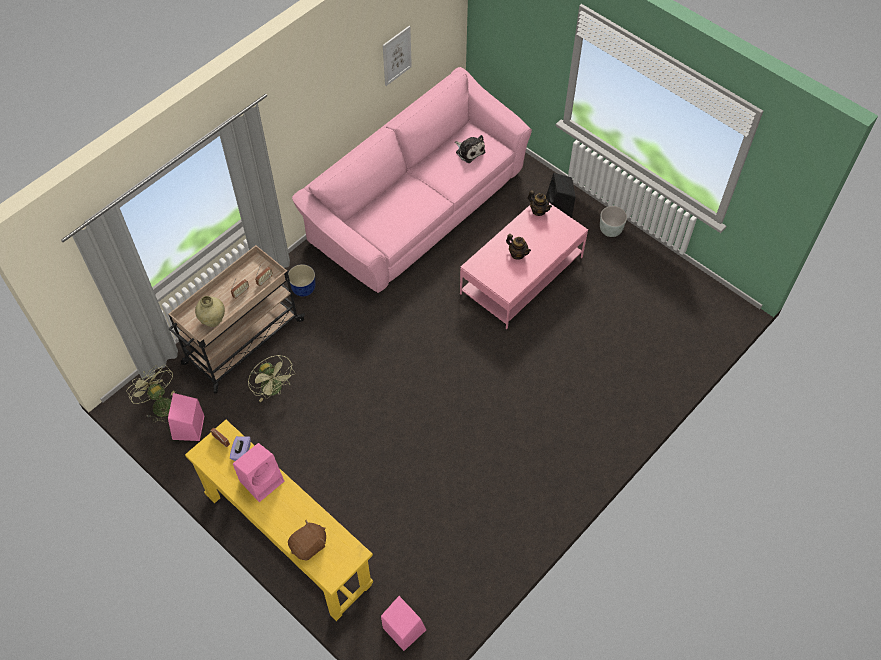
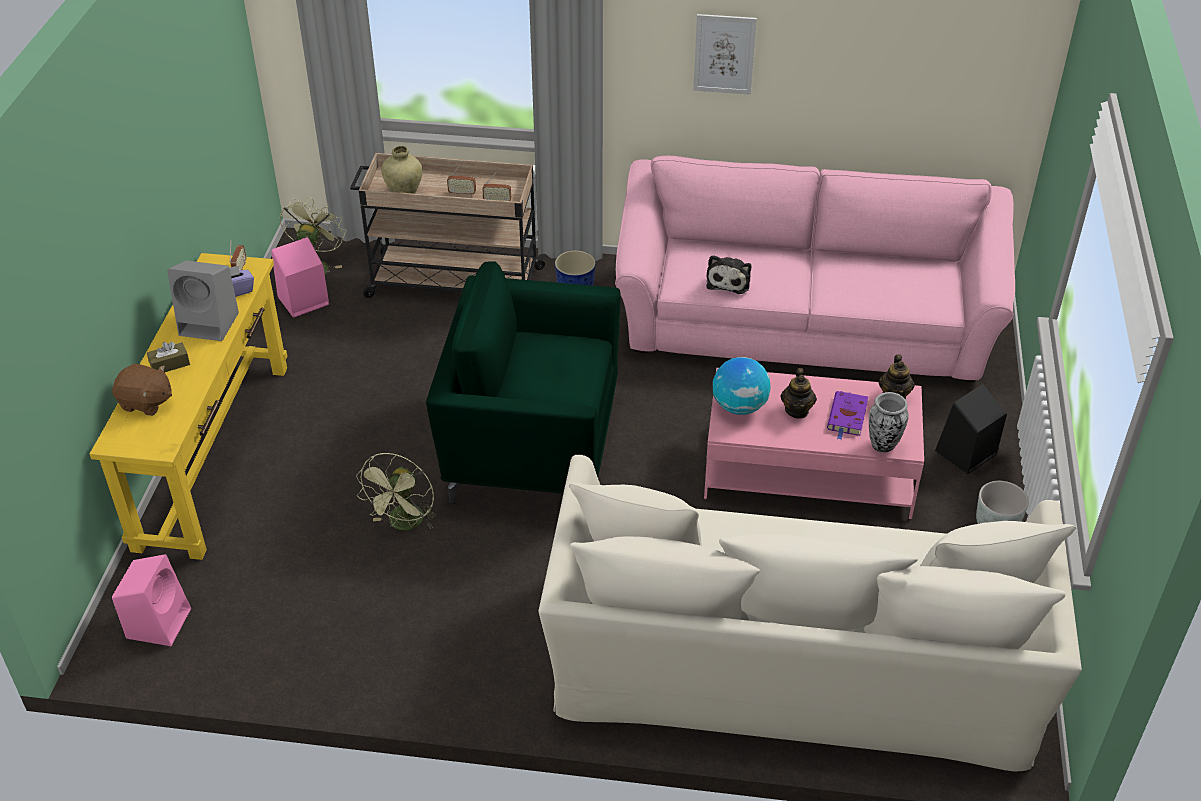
camera: 55 degrees right, 15 degrees down
(262, 480) = (210, 324): pink speaker -> grey speaker
(275, 389) = (412, 339): green fan -> green fan (404, 524)
(283, 518) = (170, 364): none -> brown tissue box
(396, 55) = (885, 75): picture -> picture (724, 54)
(408, 380) = (531, 444): none -> green armchair
(469, 151) = (907, 283): plush toy -> plush toy (729, 281)
(496, 275) = (739, 407): none -> globe
(538, 238) = (847, 417): none -> purple book
(566, 237) = (883, 445): none -> vase
(627, 356) = (793, 655): none -> beige sofa

